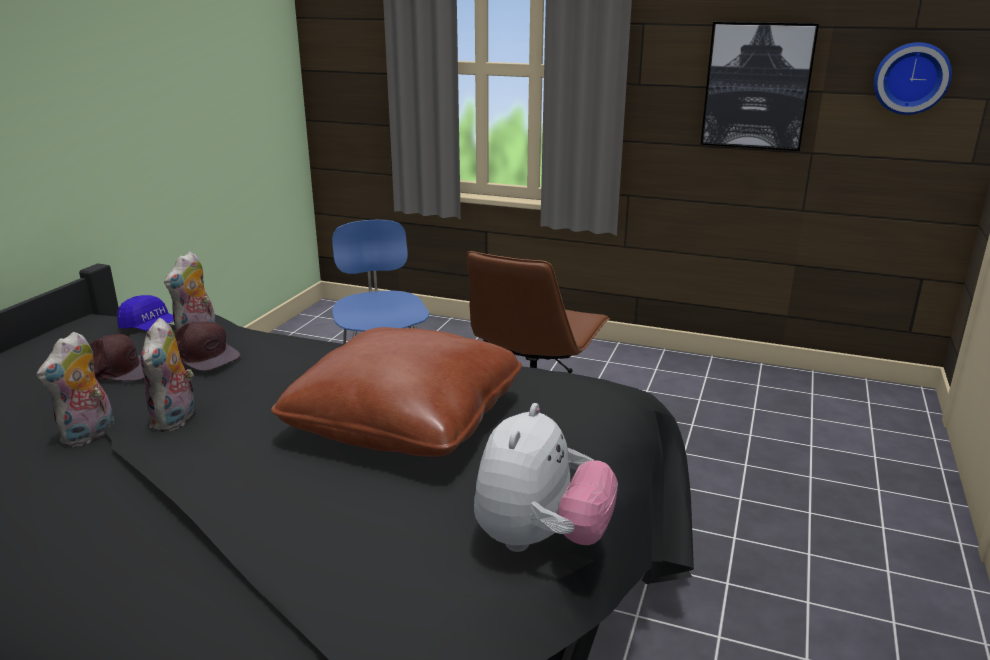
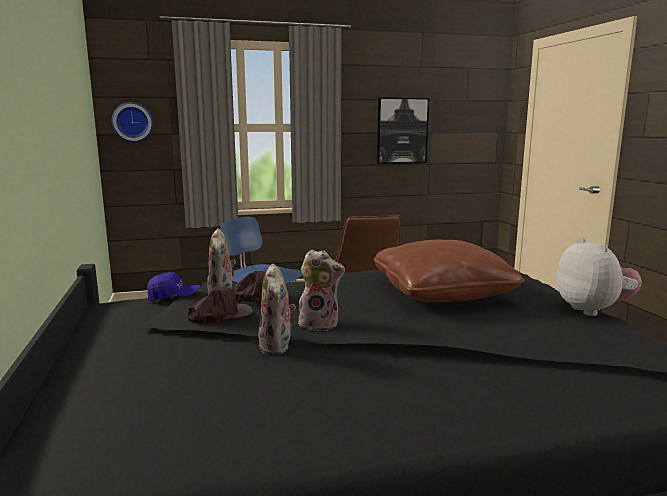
camera: 35 degrees left, 10 degrees down
(176, 420) = (320, 324): plush toy -> plush toy turned 45 degrees counterclockwise
(911, 78) = (468, 124): wall clock -> wall clock (133, 122)

